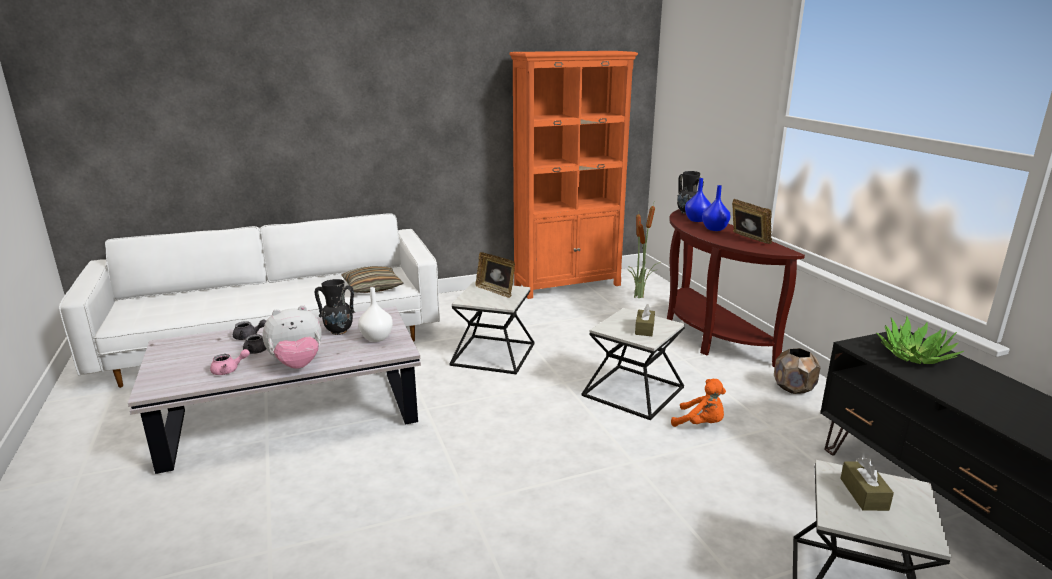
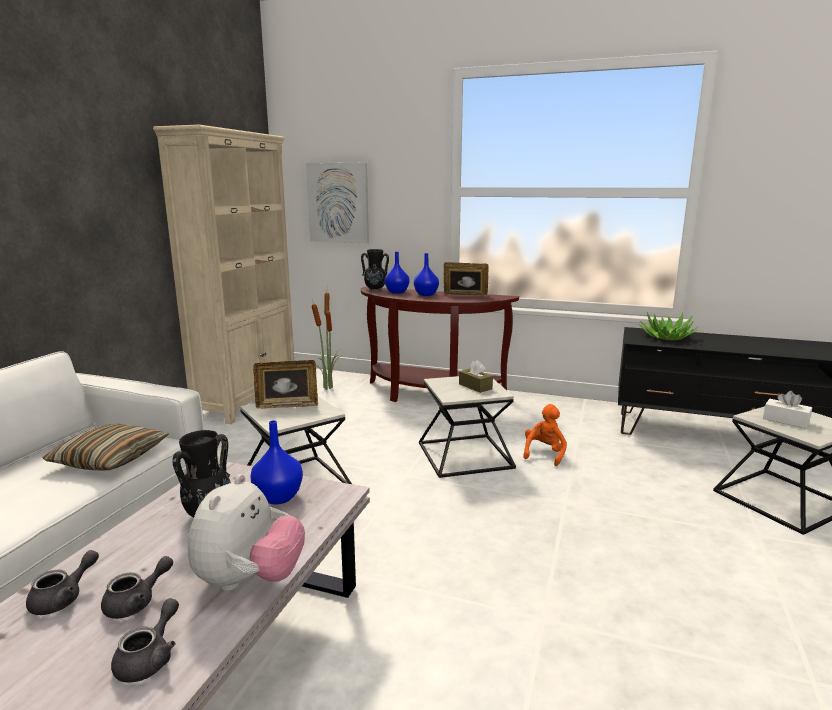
camera: 50 degrees left, 5 degrees down
(229, 370) = (150, 658): pink teapot -> grey teapot
(377, 338) = (279, 497): white vase -> blue vase
(568, 285) = (248, 399): orange bookcase -> beige bookcase
(694, 117) = (338, 203): none -> picture
(700, 424) = (544, 454): orange plush toy -> orange plush toy turned 45 degrees counterclockwise
(794, 389) = (540, 407): brown planter -> none
(864, 494) = (785, 420): brown tissue box -> white tissue box

